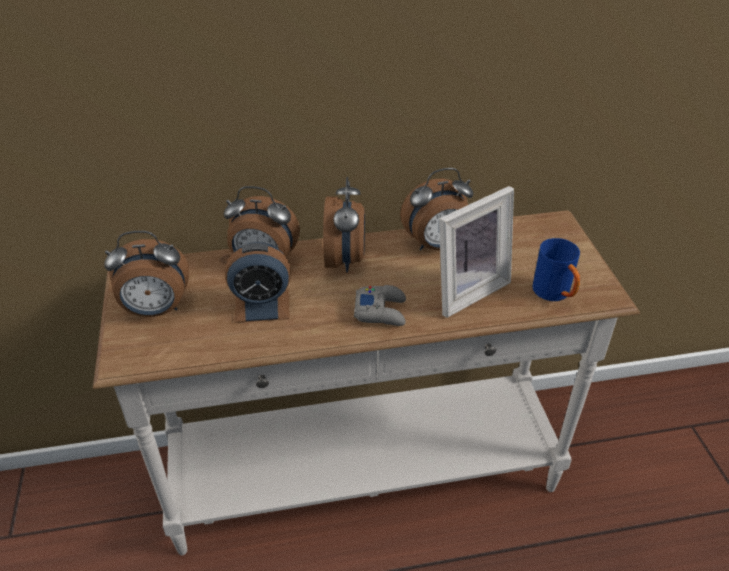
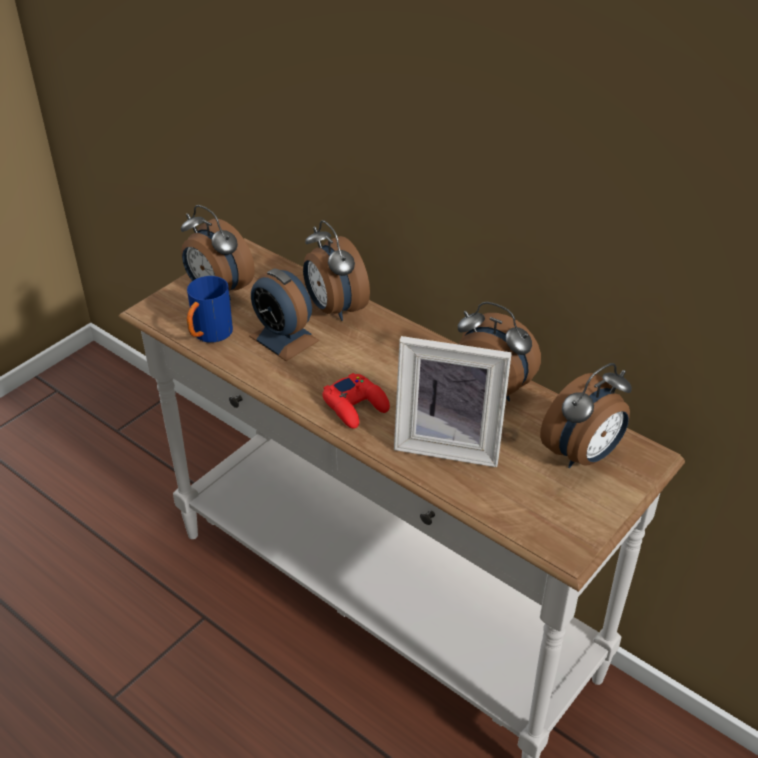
camera: 50 degrees right, 0 degrees up
(345, 260) = (396, 349): alarm clock -> alarm clock (583, 455)
(381, 311) = (356, 406): grey game controller -> red game controller
(555, 294) = (519, 508): blue mug -> blue mug (209, 336)

